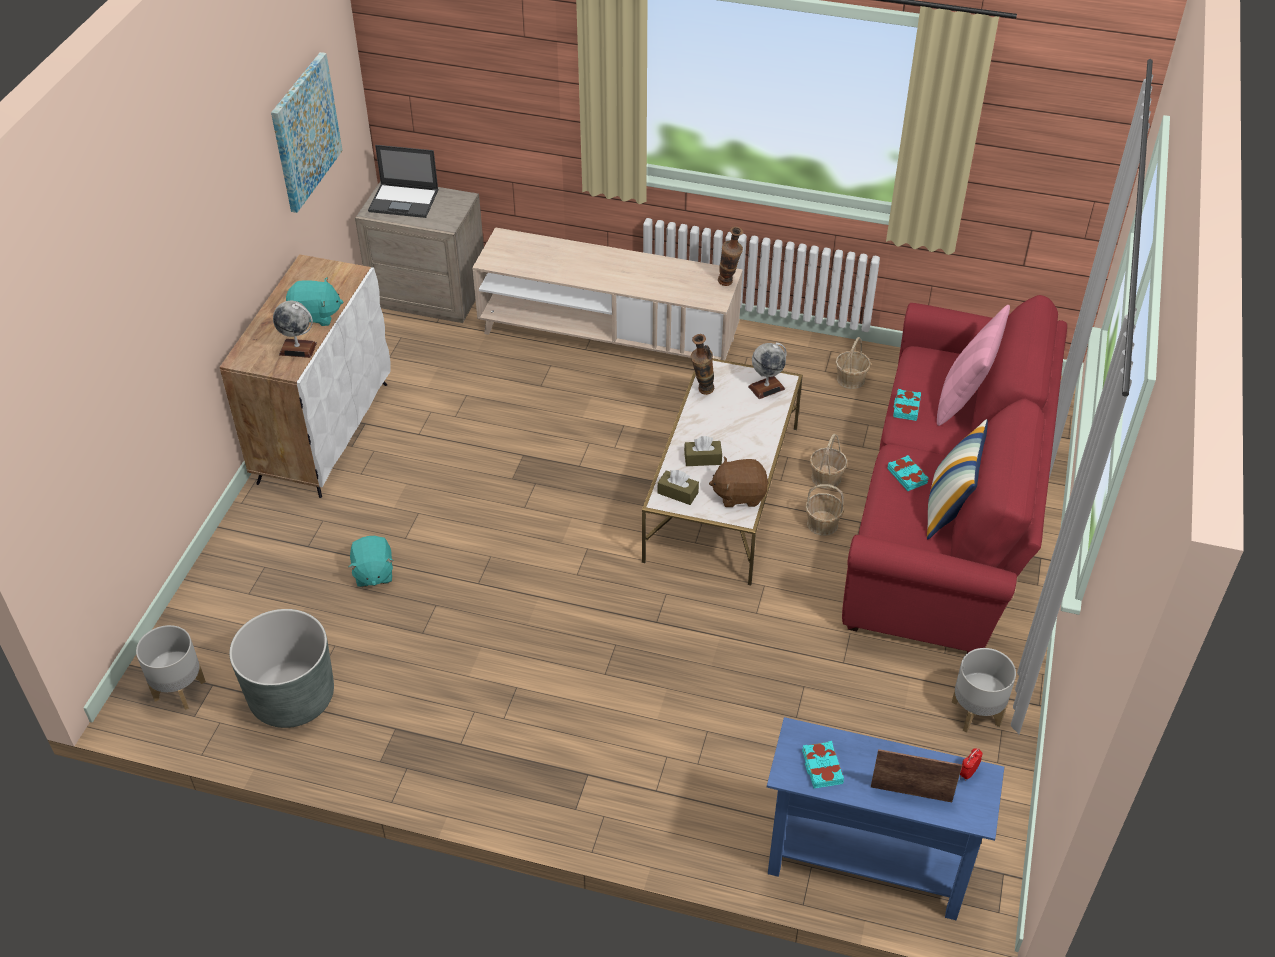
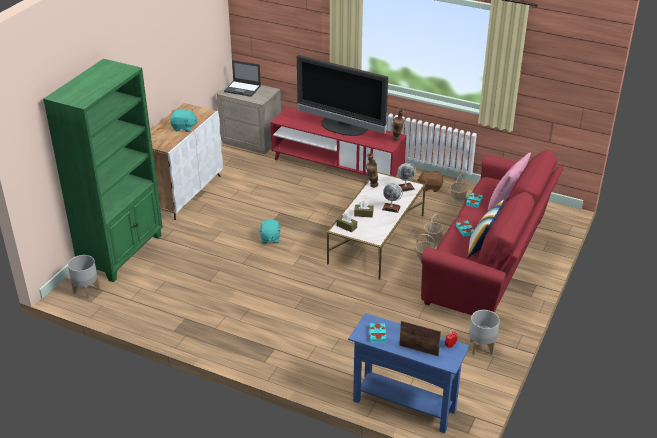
camera: 10 degrees right, 10 degrees down
(232, 589) = (122, 252): none -> green bookcase
(292, 697) = (139, 299): grey planter -> none
(298, 349) = (172, 139): globe -> globe (391, 208)
(305, 132) = (194, 44): picture -> none
(373, 573) = (192, 253): turquoise plush toy -> turquoise plush toy (270, 238)
(608, 336) = (337, 166): beige tv stand -> red tv stand
(615, 266) = (342, 128): none -> television
(739, 494) = (377, 230): brown plush toy -> brown plush toy (430, 187)

